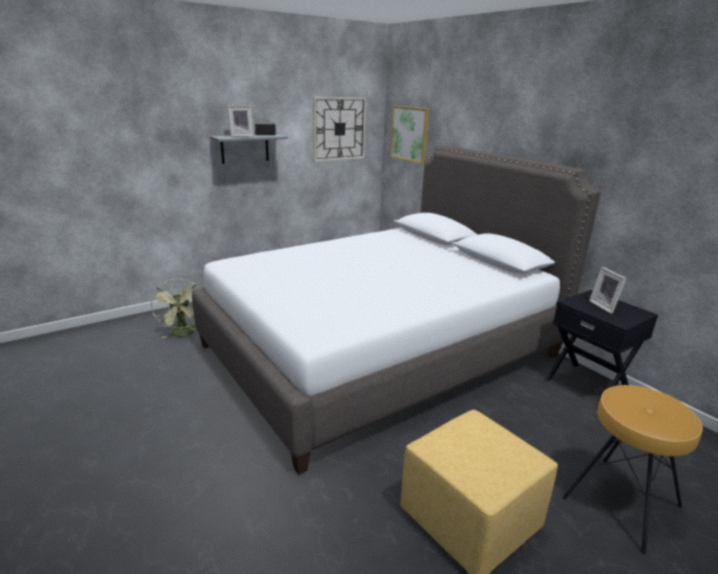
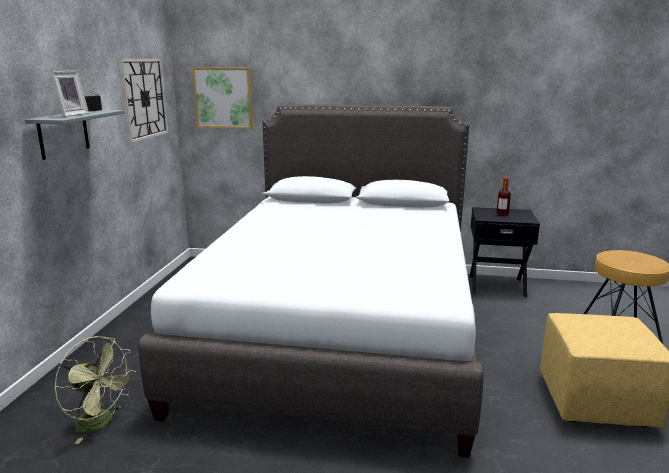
camera: 45 degrees left, 5 degrees down
(605, 306) = (502, 214): picture frame -> bottle

